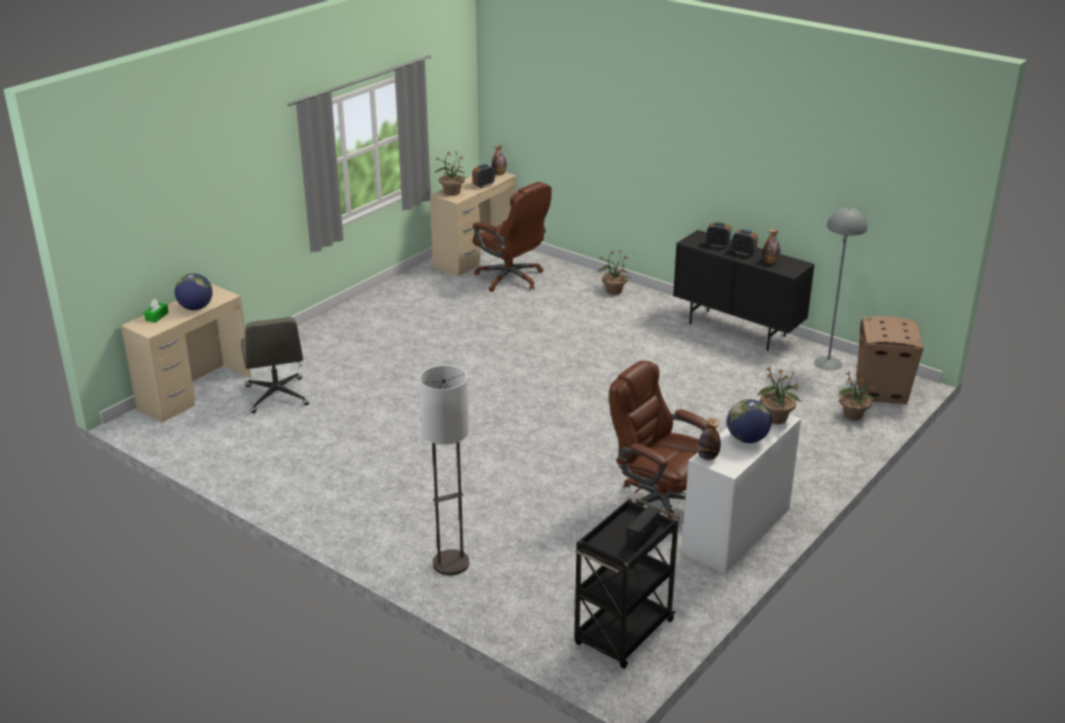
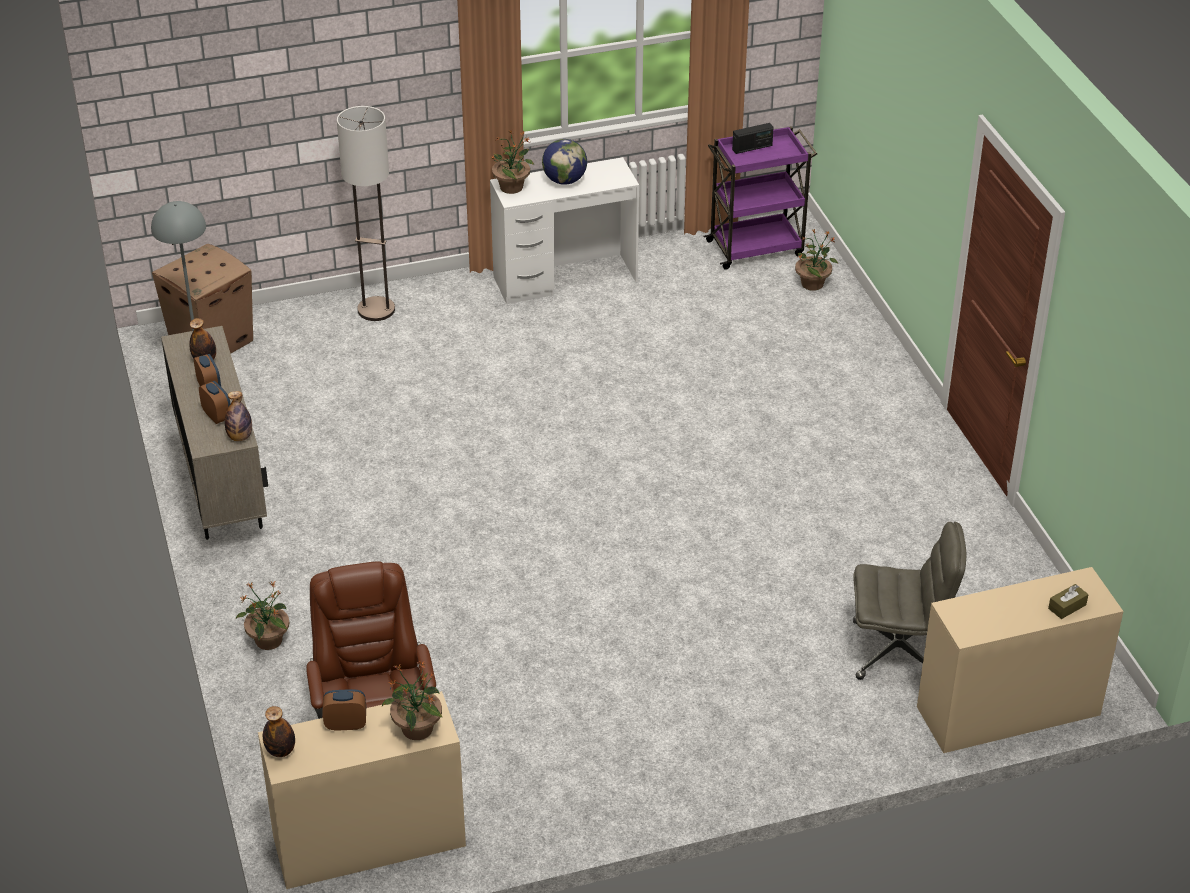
camera: 145 degrees left, 10 degrees up
(157, 316) = (1067, 607): green tissue box -> brown tissue box
(196, 308) = (1005, 602): globe -> none
(277, 396) = (898, 651): grey office chair -> grey office chair turned 75 degrees clockwise
(451, 563) = (848, 355): floor lamp -> floor lamp (376, 310)
(623, 634) = (756, 247): black cart -> purple cart
(658, 504) = (602, 328): brown office chair -> none
(707, 457) = (620, 180): bottle -> bottle (240, 437)
(737, 330) = (222, 490): black cabinet -> beige cabinet
(853, 415) = (288, 329): potted plant -> potted plant (813, 283)

